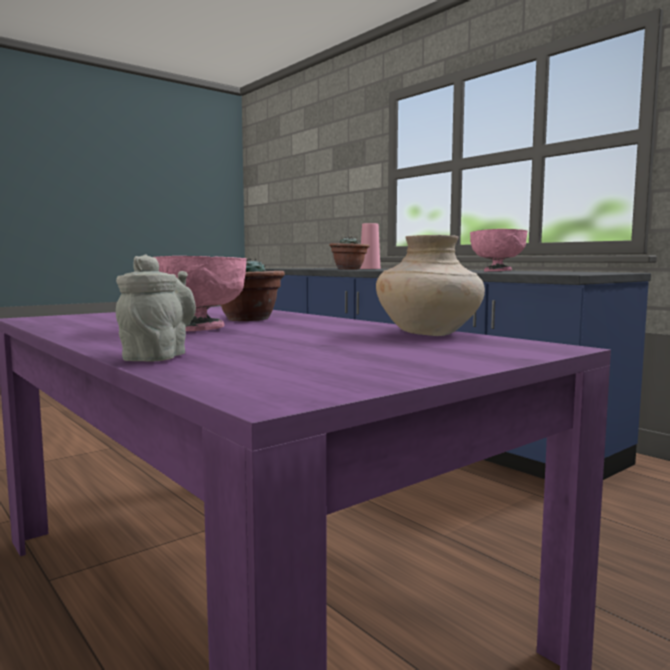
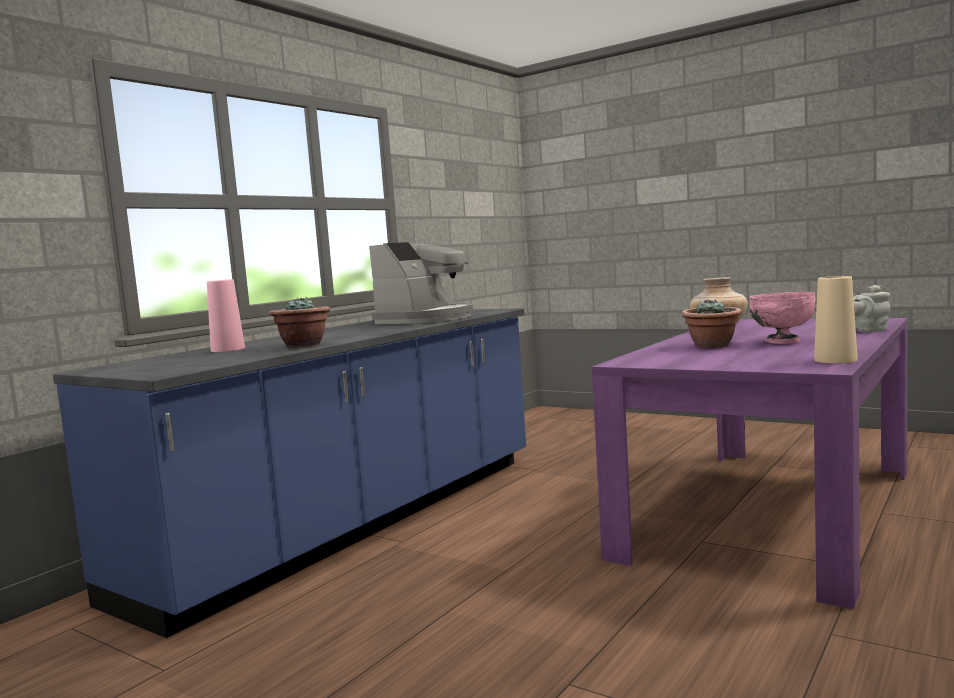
camera: 105 degrees left, 0 degrees up
(46, 323) = (835, 360): none -> beige vase
(497, 271) = (426, 319): pink bowl -> coffee machine

